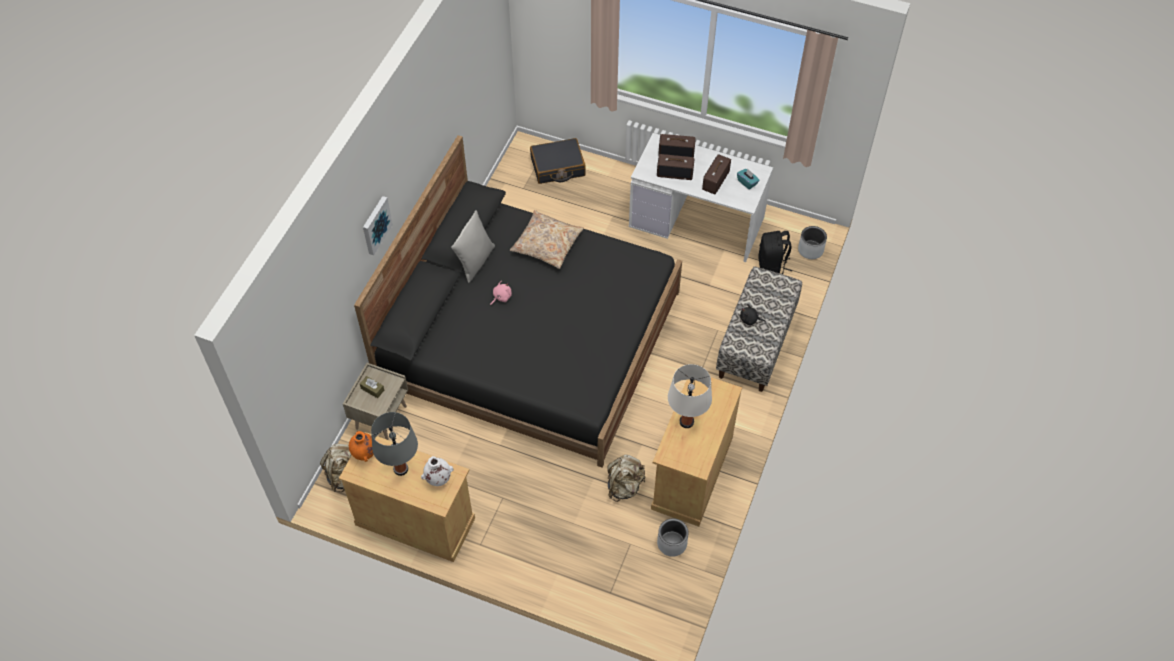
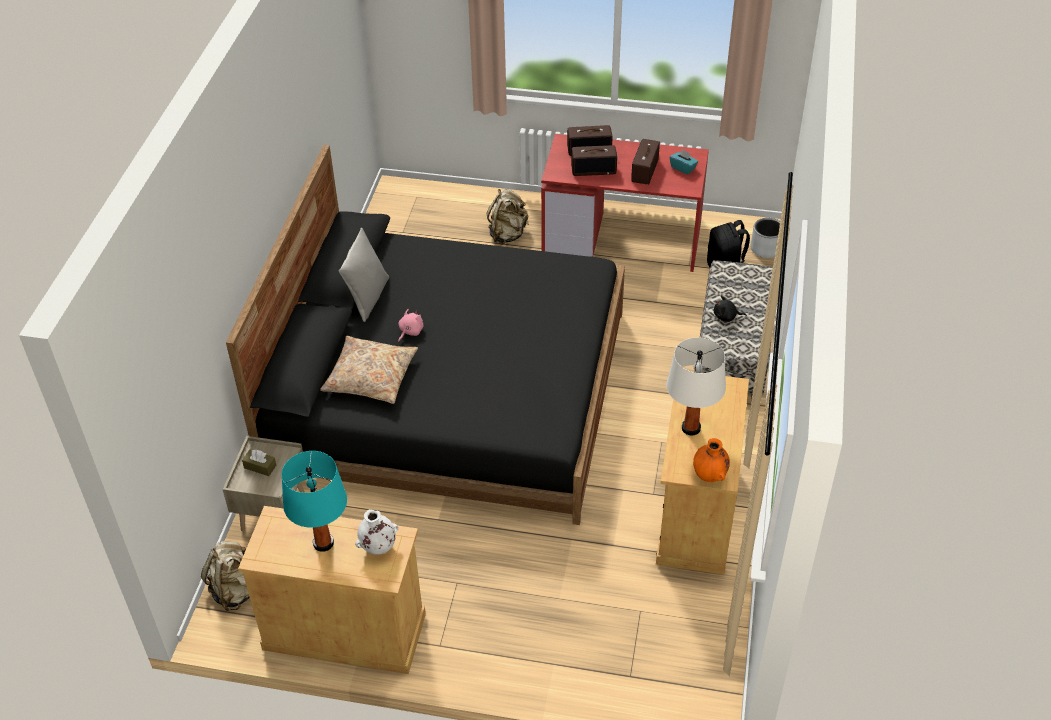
camera: 10 degrees left, 10 degrees down
(364, 454) = (269, 533): orange vase -> orange vase (709, 476)
(375, 225) = (241, 237): picture -> none
(401, 469) = (323, 543): grey table lamp -> turquoise table lamp
(547, 244) = (454, 267): beige pillow -> beige pillow (370, 377)
(557, 167) = (439, 205): black suitcase -> none
(624, 486) = (614, 542): beige backpack -> beige backpack (507, 234)
(671, 543) = (694, 601): grey planter -> none
(697, 221) = (623, 238): white desk -> red desk

